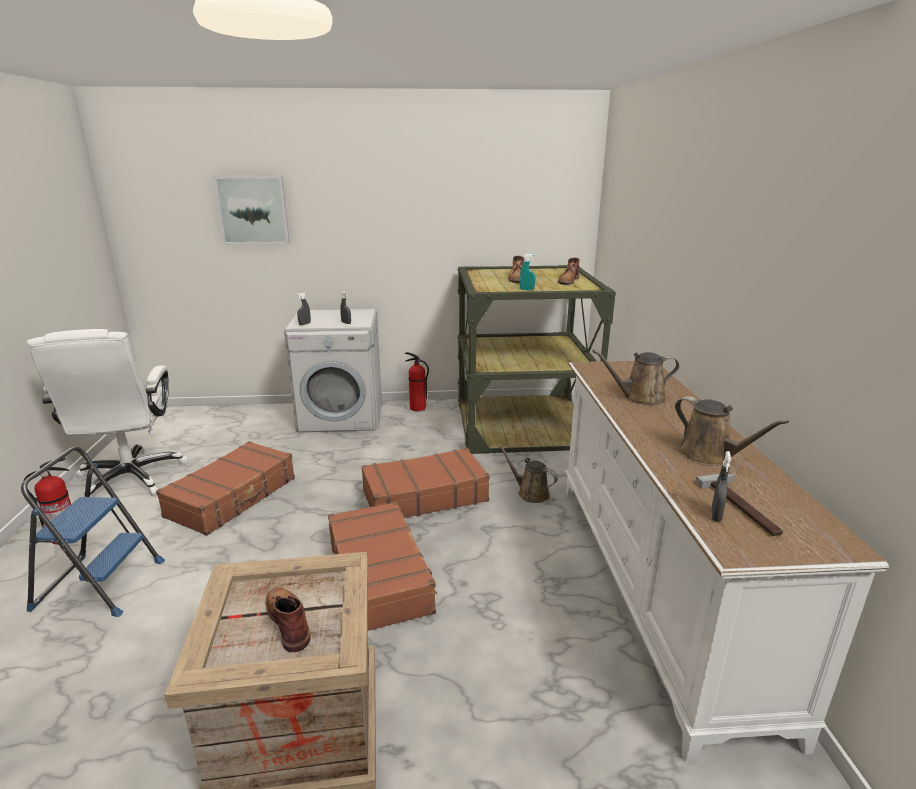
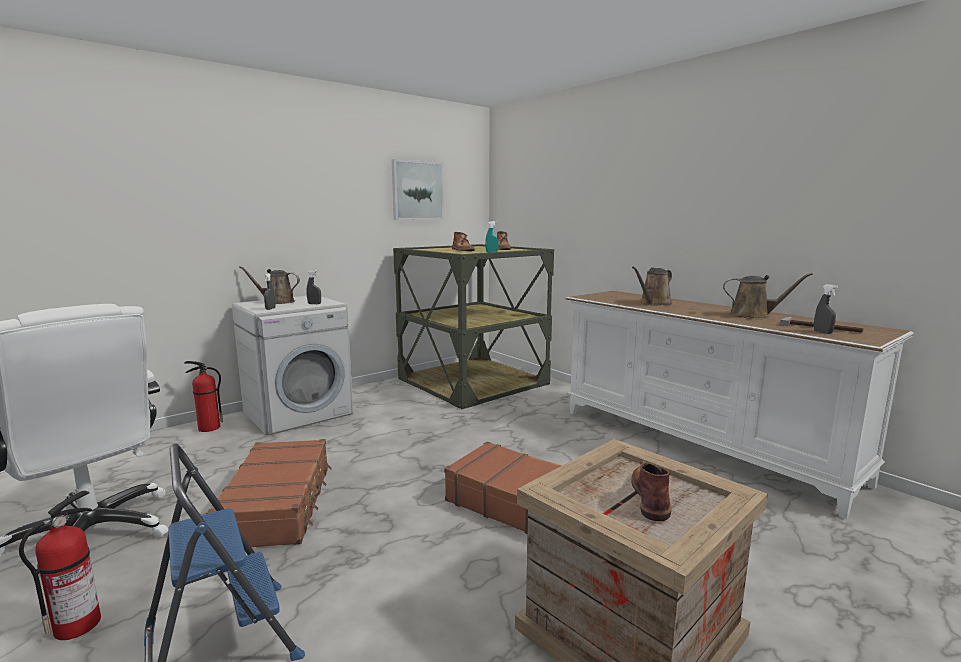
camera: 35 degrees left, 10 degrees down
(253, 210) = (177, 190): picture -> picture (417, 190)
(288, 620) = (650, 496): brown boot -> brown boot turned 75 degrees clockwise
(417, 408) = (367, 390): fire extinguisher -> fire extinguisher (208, 428)
(424, 496) = (472, 444): brown suitcase -> none
(530, 493) = (547, 419): brown watering can -> brown watering can (277, 302)

